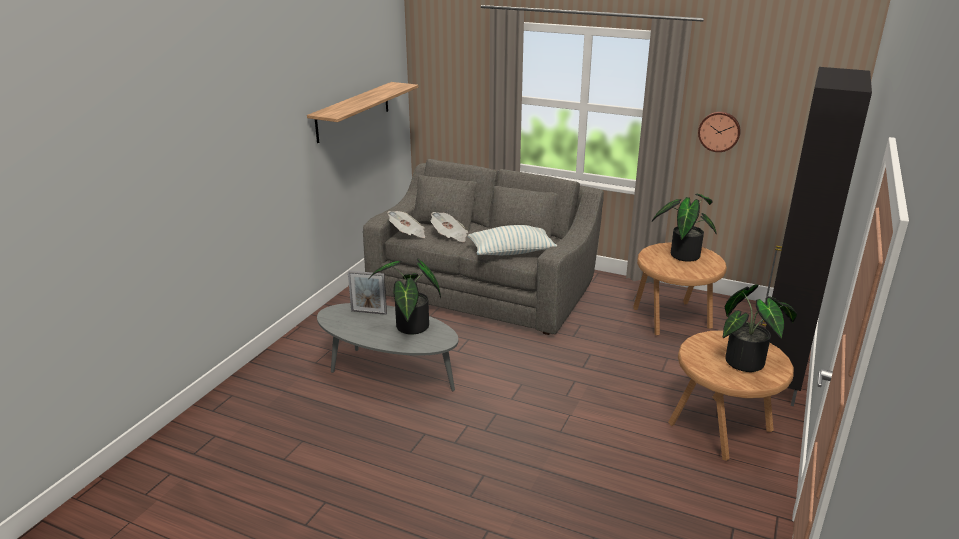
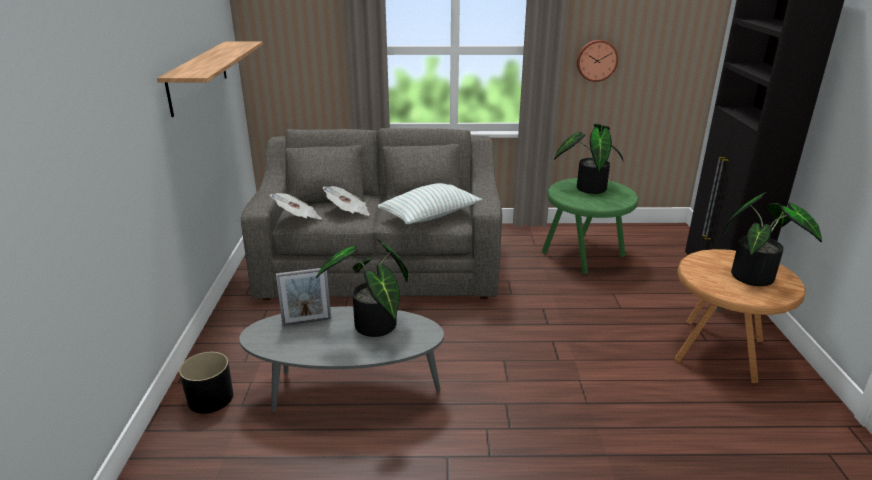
camera: 25 degrees left, 0 degrees up
(299, 353) = (210, 398): none -> black planter
(673, 319) = (584, 255): brown side table -> green side table

